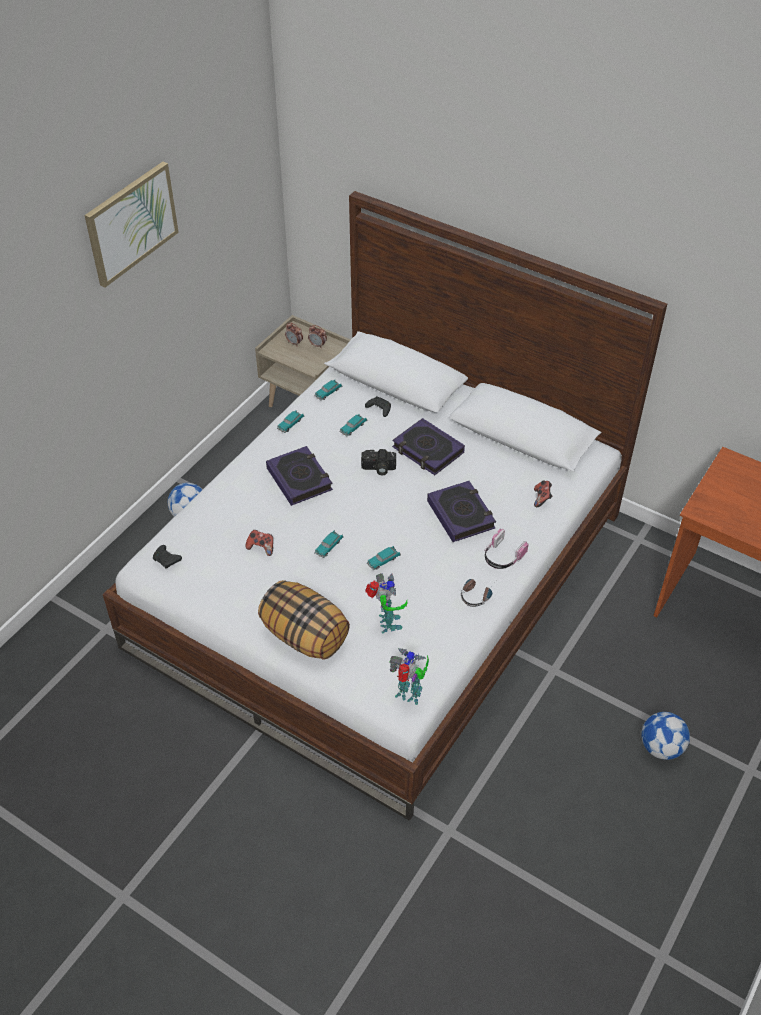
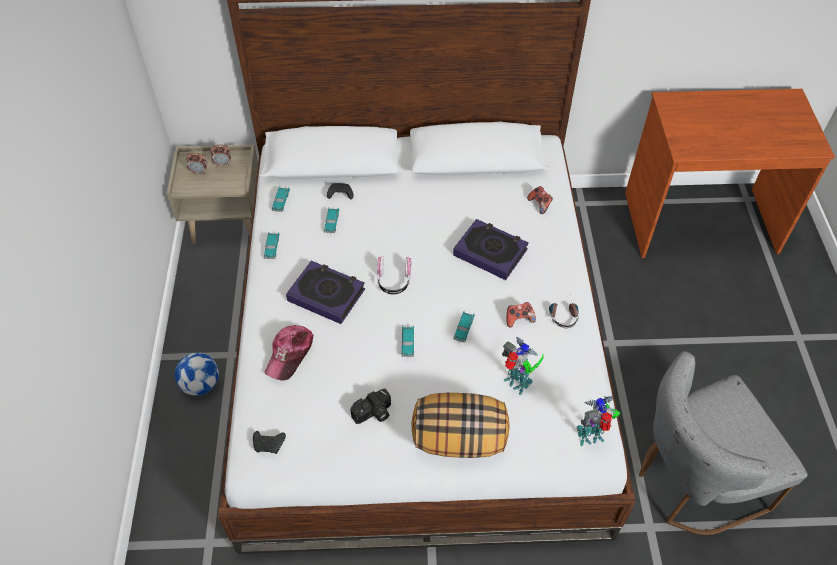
camera: 35 degrees left, 5 degrees up
(131, 223) = (49, 107): picture -> none
(235, 507) = (290, 354): none -> cap
(261, 547) = (349, 379): game controller -> game controller (519, 319)
(378, 469) = (386, 248): camera -> camera (373, 414)
(427, 450) = (413, 210): book -> none
(502, 557) = (553, 270): headphones -> headphones (394, 281)
(520, 822) = (691, 483): none -> grey chair
(661, 747) = (731, 357): football -> none

